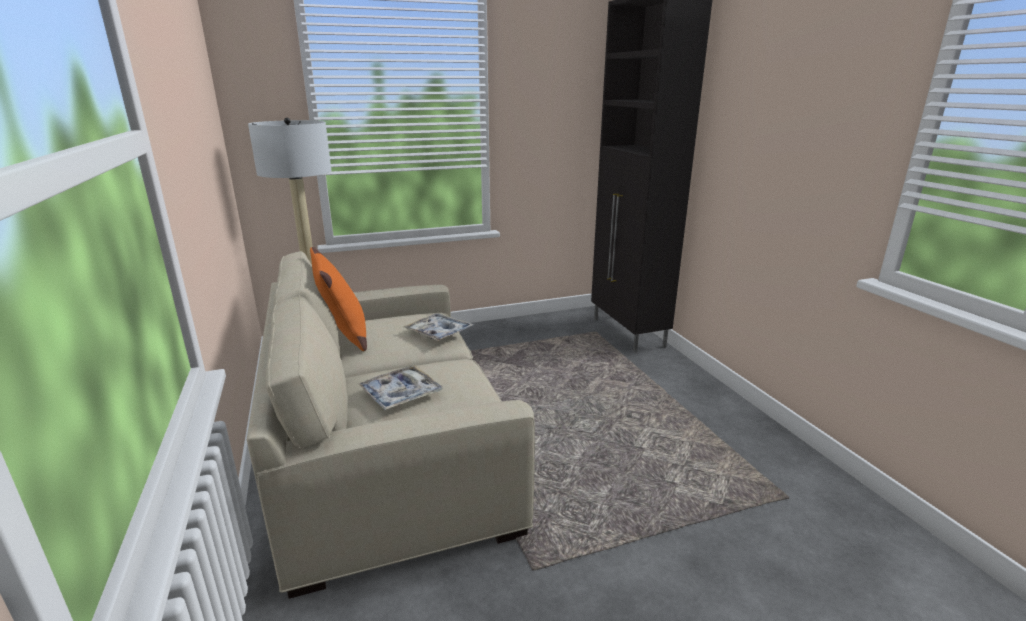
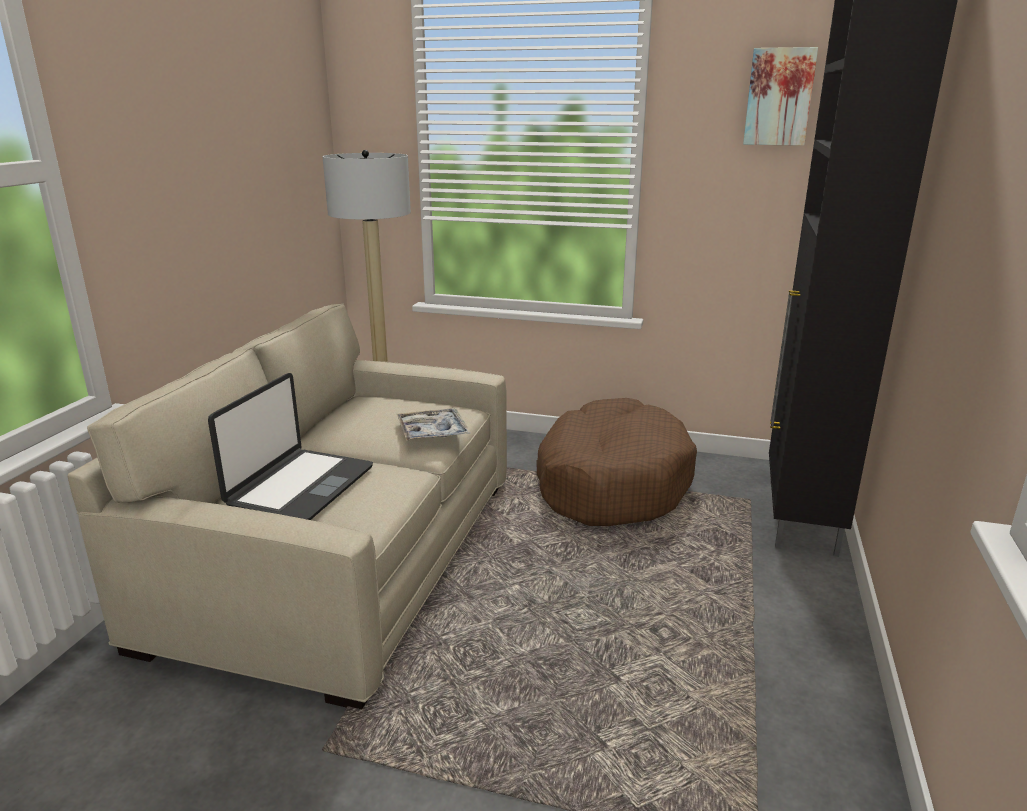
camera: 35 degrees right, 0 degrees up
(344, 338) = (341, 411): orange pillow -> none
(401, 394) = (300, 486): tray -> laptop
(511, 345) = (611, 482): none -> brown dog bed
(568, 73) = (779, 97): none -> picture

